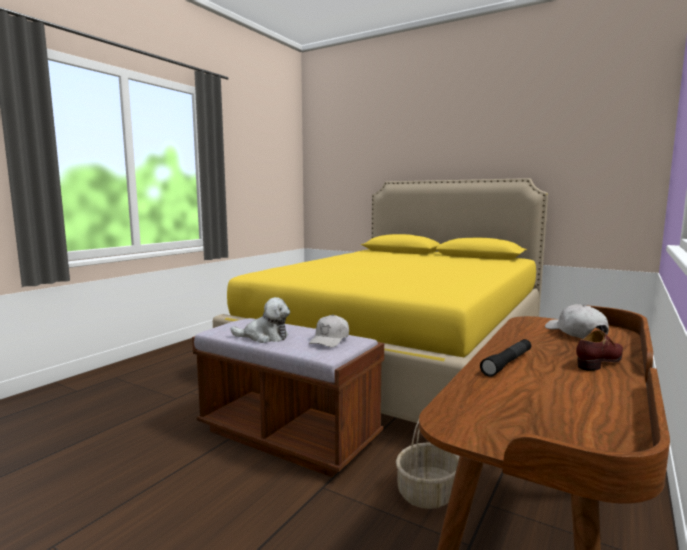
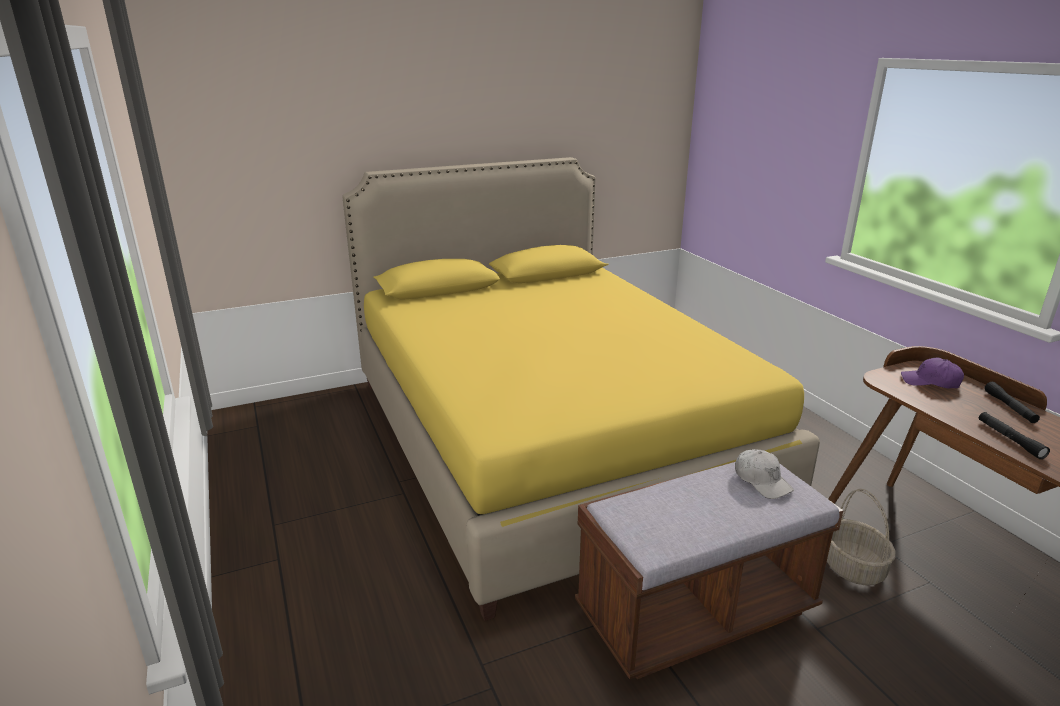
camera: 55 degrees left, 15 degrees up
(264, 337) = (719, 519): plush toy -> none
(575, 333) = (930, 382): white cap -> purple cap
(601, 361) = (1009, 407): brown shoe -> black flashlight

